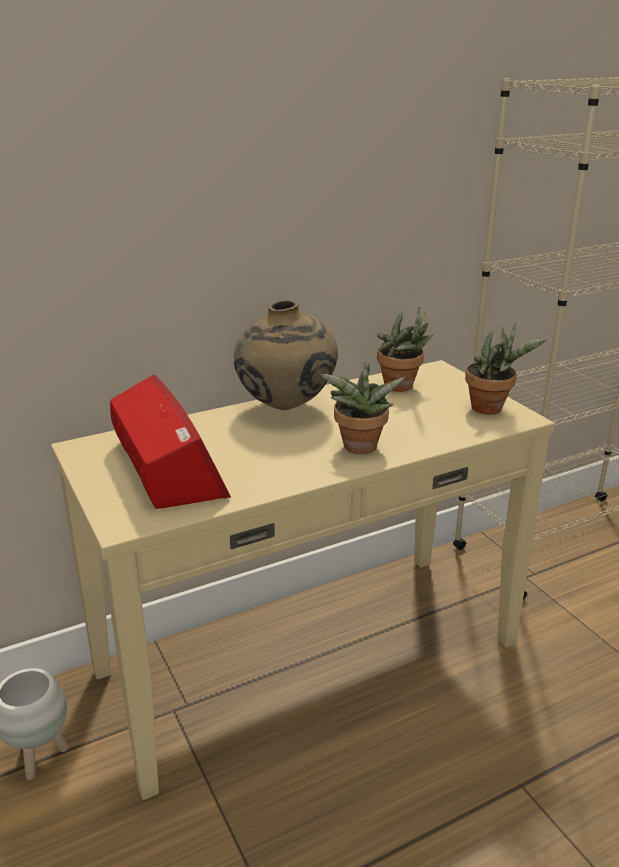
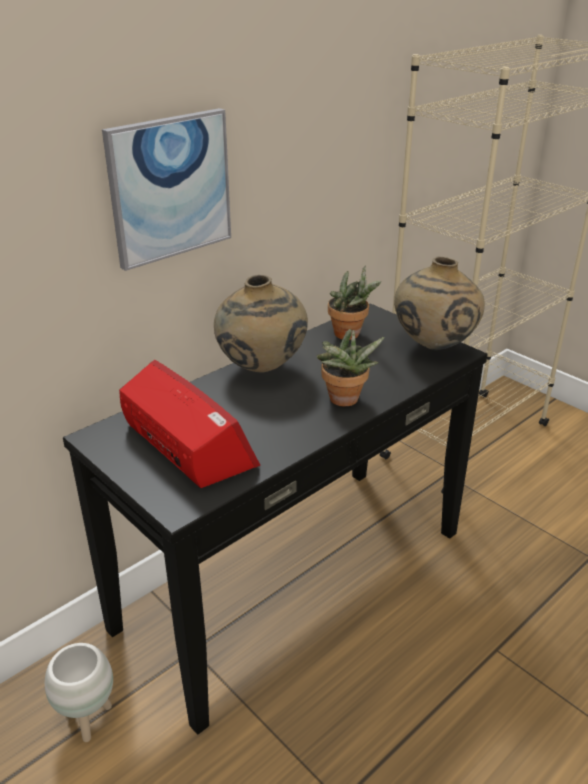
camera: 15 degrees left, 5 degrees up
(191, 193) = (170, 187): none -> picture
(308, 656) = (292, 577): beige console table -> black console table
(491, 409) = (433, 347): potted plant -> beige vase

